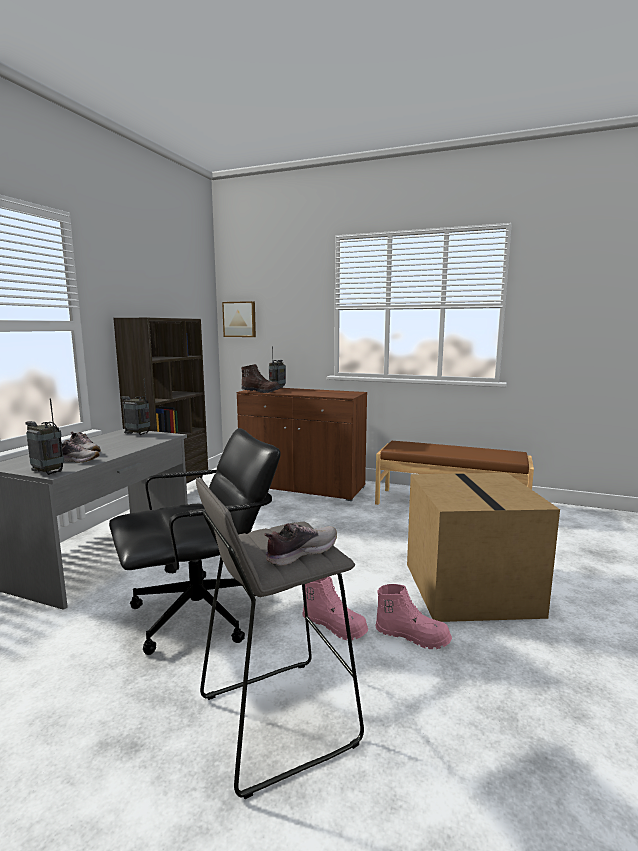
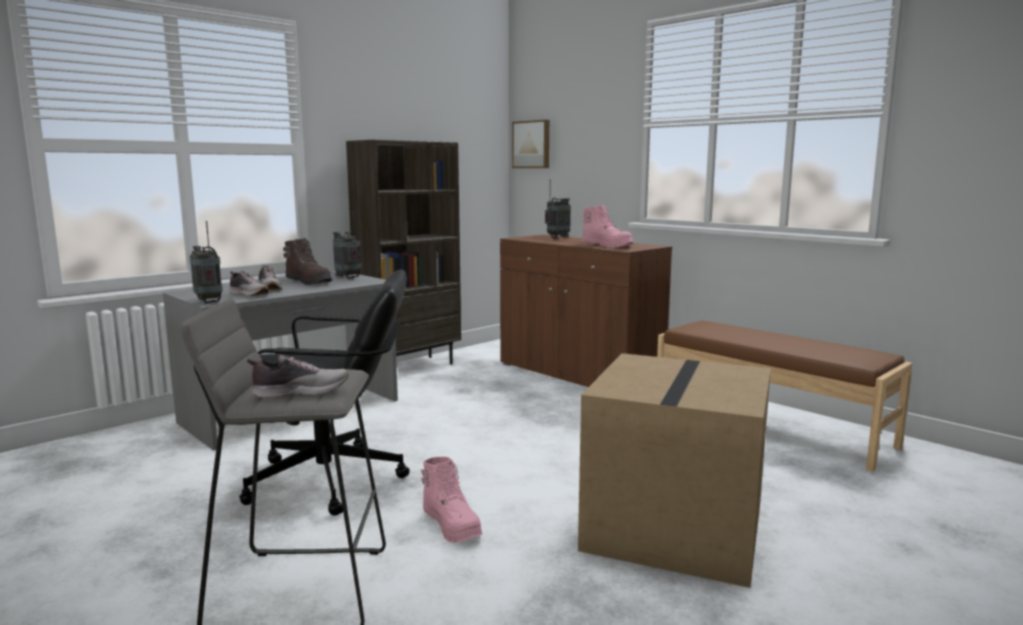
camera: 25 degrees right, 0 degrees up
(260, 391) = (529, 239): brown boot -> brown boot (309, 282)
(412, 636) = (532, 558): pink boot -> pink boot (607, 246)

